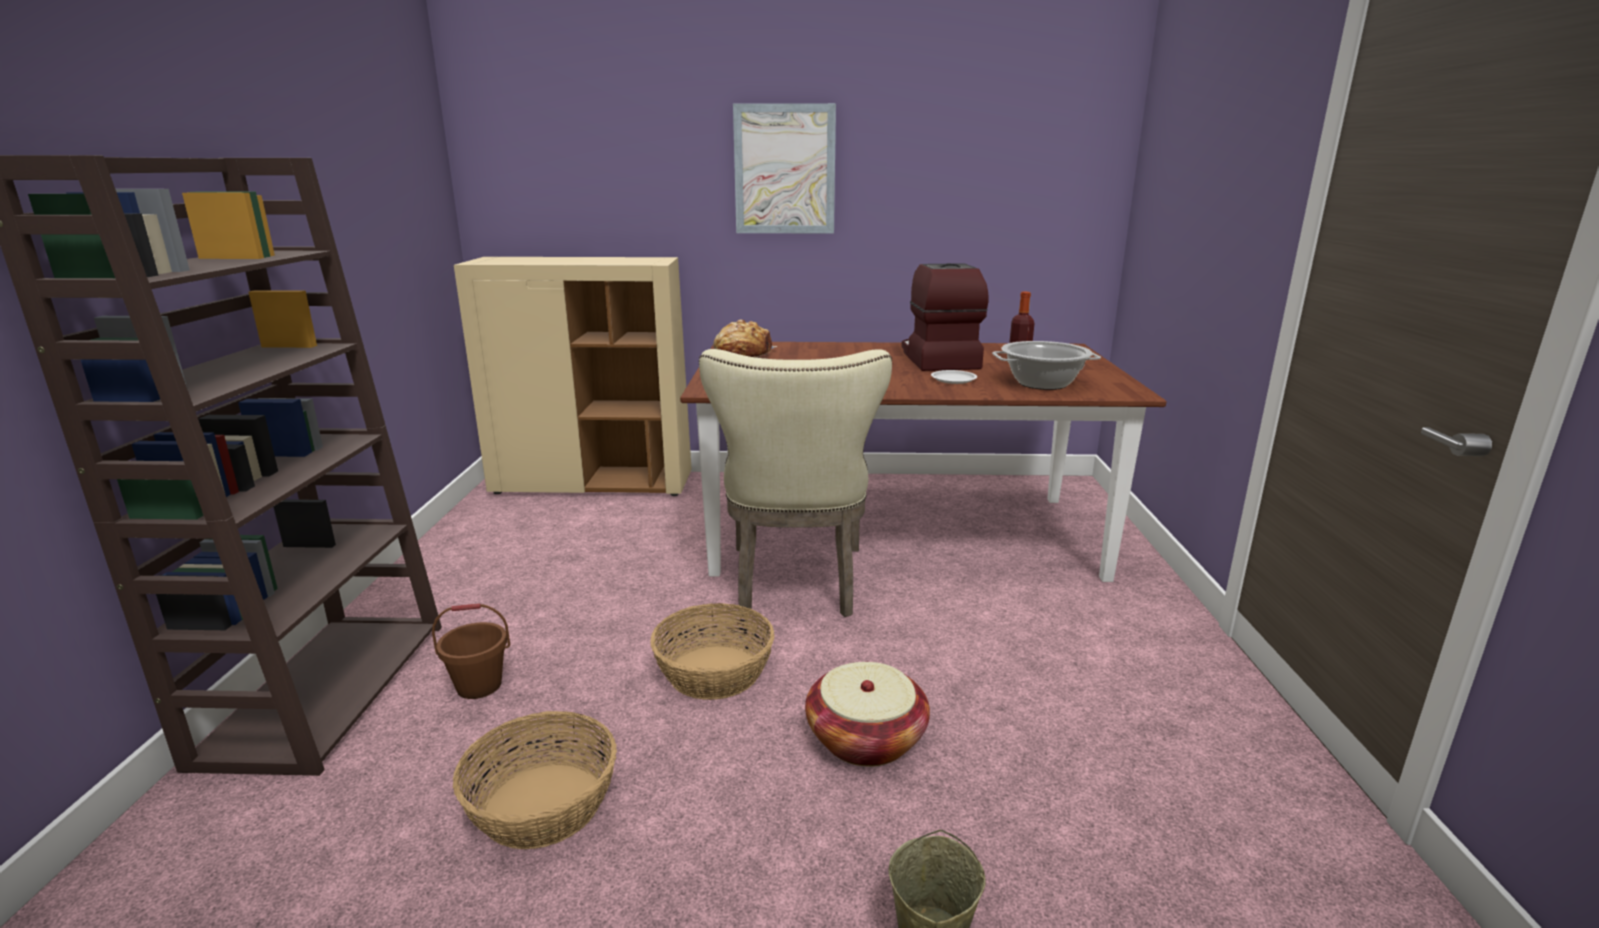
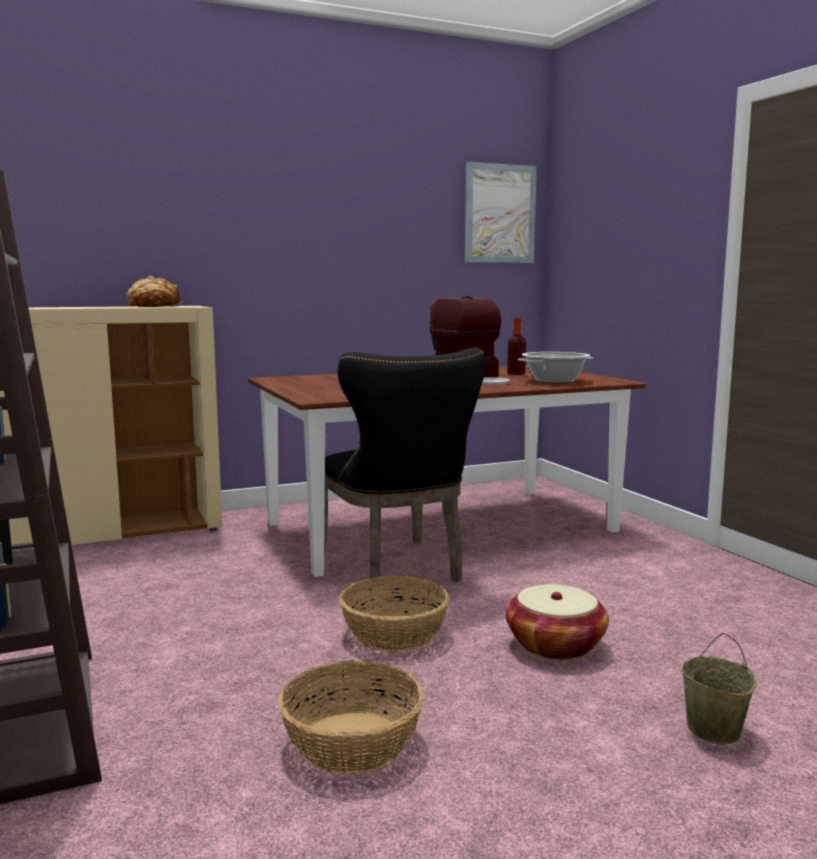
camera: 25 degrees left, 10 degrees down
(479, 685) = (188, 685): brown bucket -> none
(743, 353) = (293, 381): bread -> bread (154, 306)
(784, 170) = (292, 230): picture -> picture (500, 214)
(797, 585) = (396, 570): beige chair -> black chair

